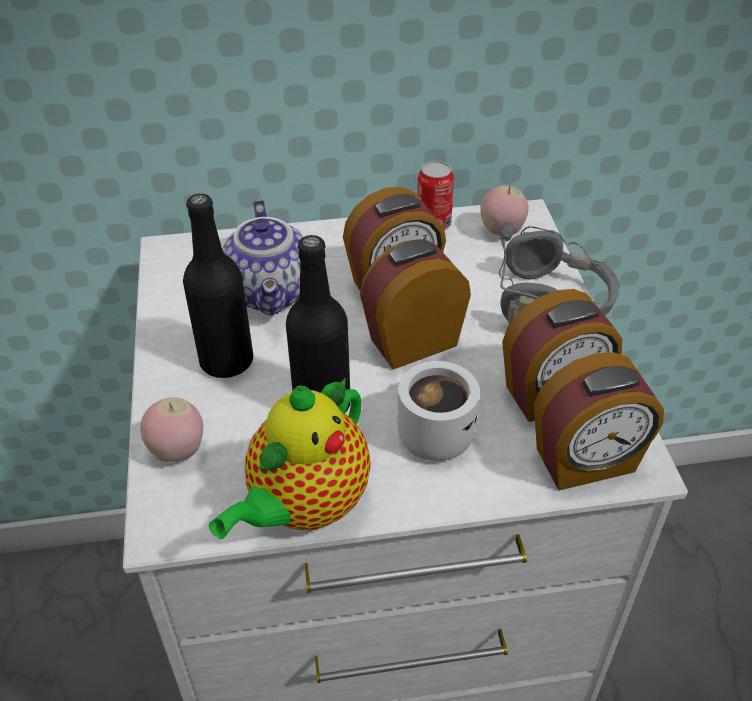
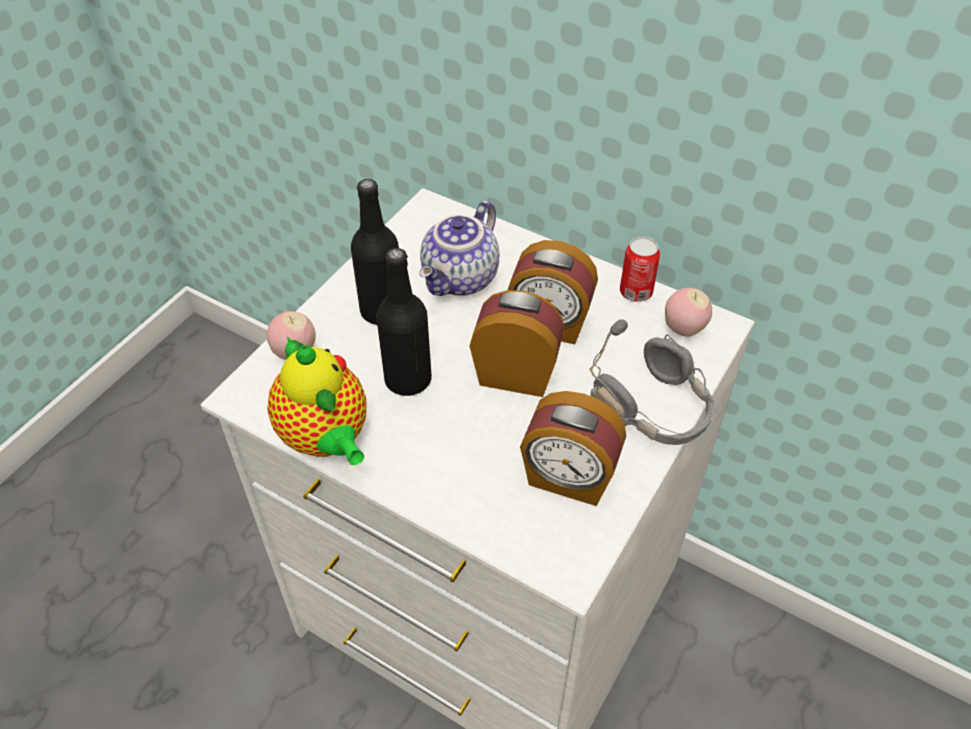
camera: 40 degrees right, 5 degrees up
(304, 507) = (326, 439): teapot -> teapot turned 105 degrees counterclockwise
(431, 431) = (455, 445): white mug -> none
(586, 462) = (534, 540): alarm clock -> none

